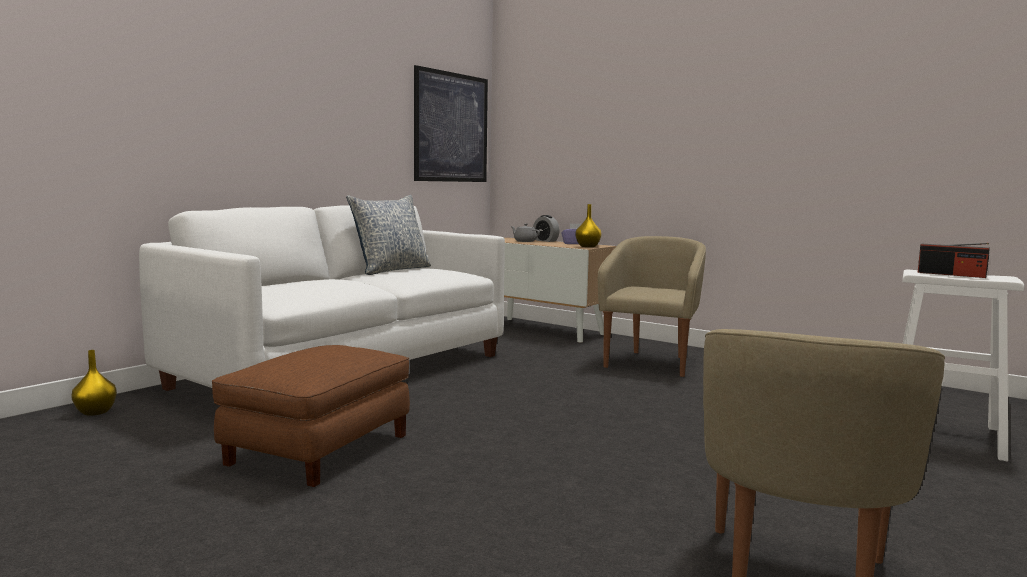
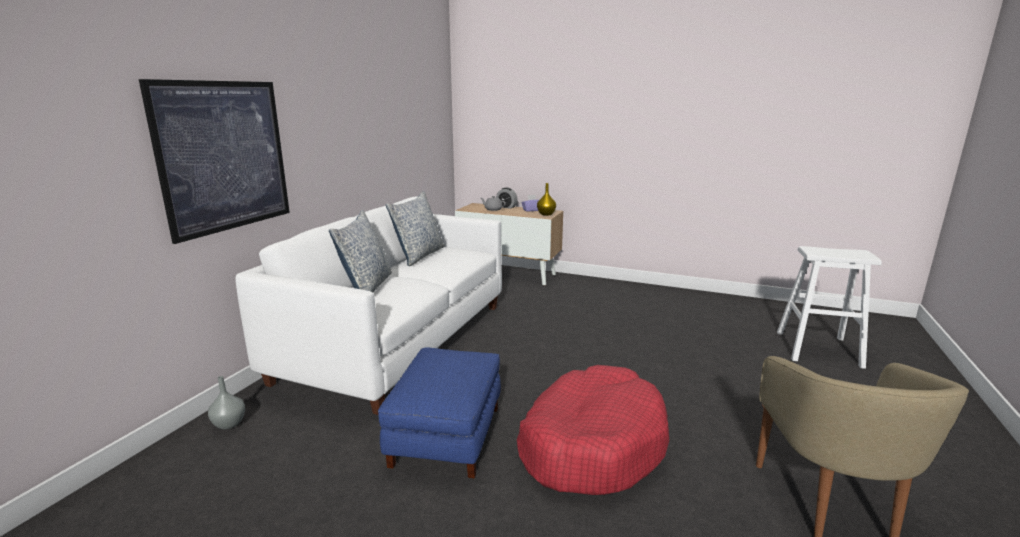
camera: 15 degrees left, 10 degrees up
(96, 412) = (230, 424): yellow vase -> grey vase
(294, 282) = (366, 287): none -> pillow
(318, 449) = (446, 435): brown ottoman -> blue ottoman
(451, 127) = (429, 121): picture -> picture (224, 156)
(494, 479) = (591, 444): none -> red dog bed
(651, 362) = (606, 301): beige armchair -> none
(951, 274) = (833, 252): radio -> none

